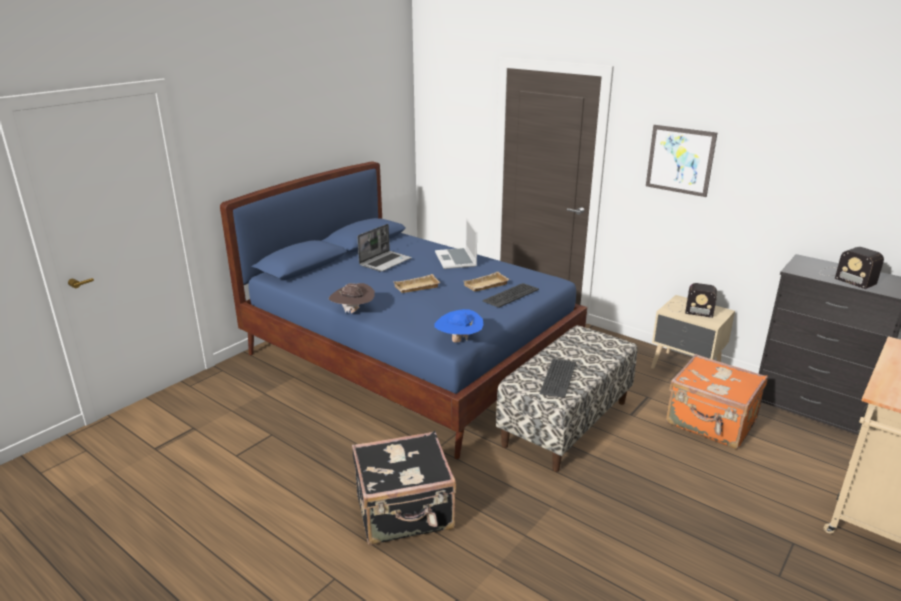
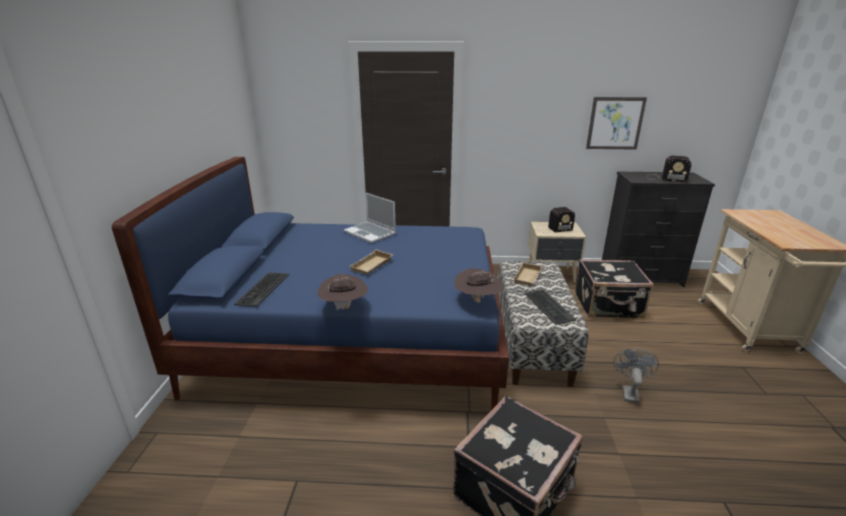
camera: 35 degrees left, 0 degrees up
(385, 262) = (309, 251): laptop -> none
(458, 341) = (477, 301): blue hat -> brown hat
(486, 286) = (426, 247): beige tray -> beige tray (528, 277)
(510, 295) = (457, 249): keyboard -> keyboard (262, 289)
(609, 501) = (629, 392): none -> grey fan
(680, 160) = (527, 115): picture -> picture (615, 123)
(711, 423) = (608, 306): orange suitcase -> black suitcase

